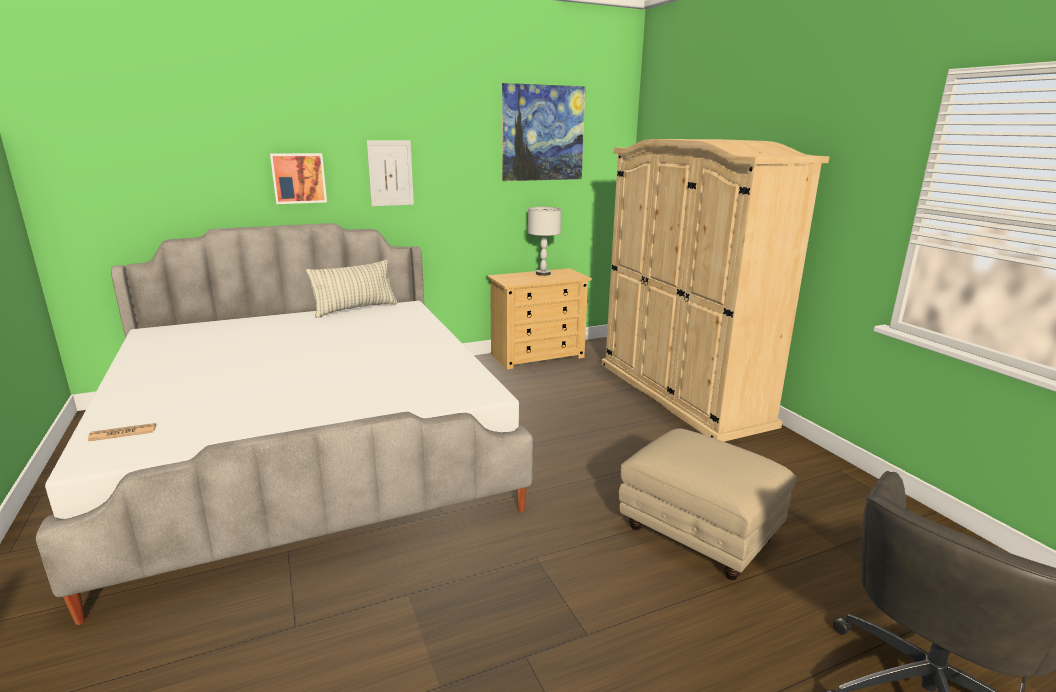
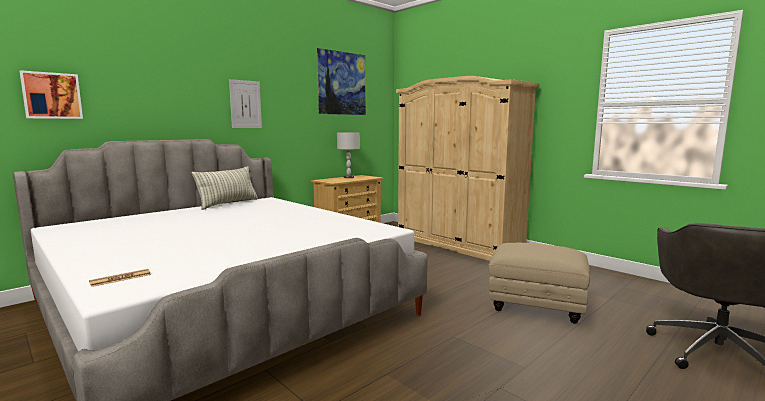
camera: 20 degrees left, 10 degrees down
(298, 178) = (178, 104): picture -> picture (52, 96)

